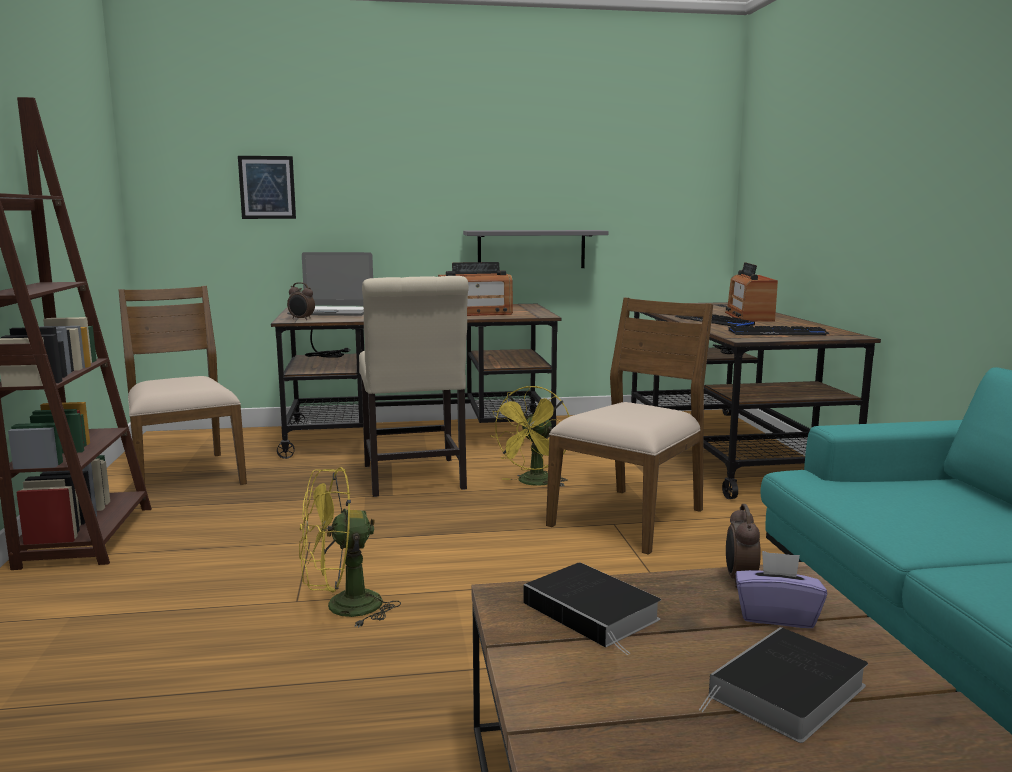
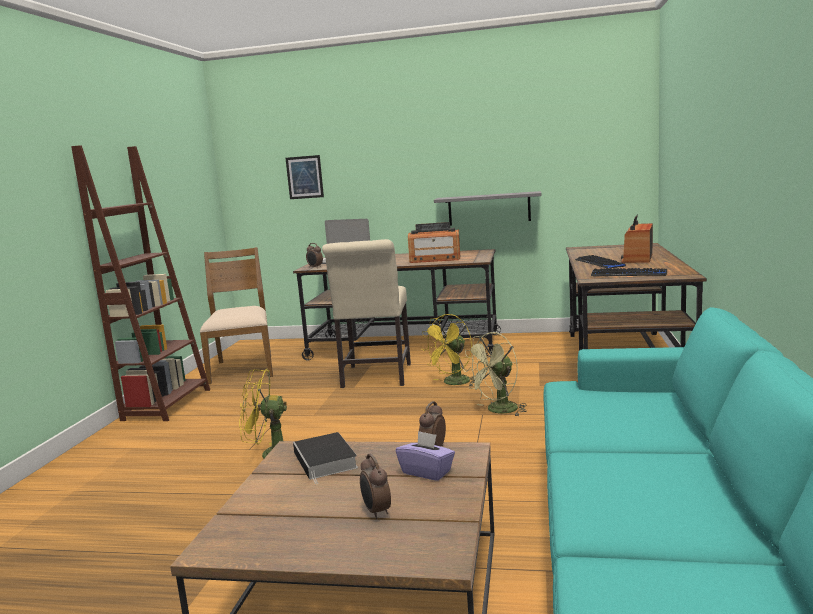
camera: 20 degrees right, 0 degrees up
(630, 518) = (498, 411): brown chair -> green fan
(787, 693) = (376, 512): book -> alarm clock

